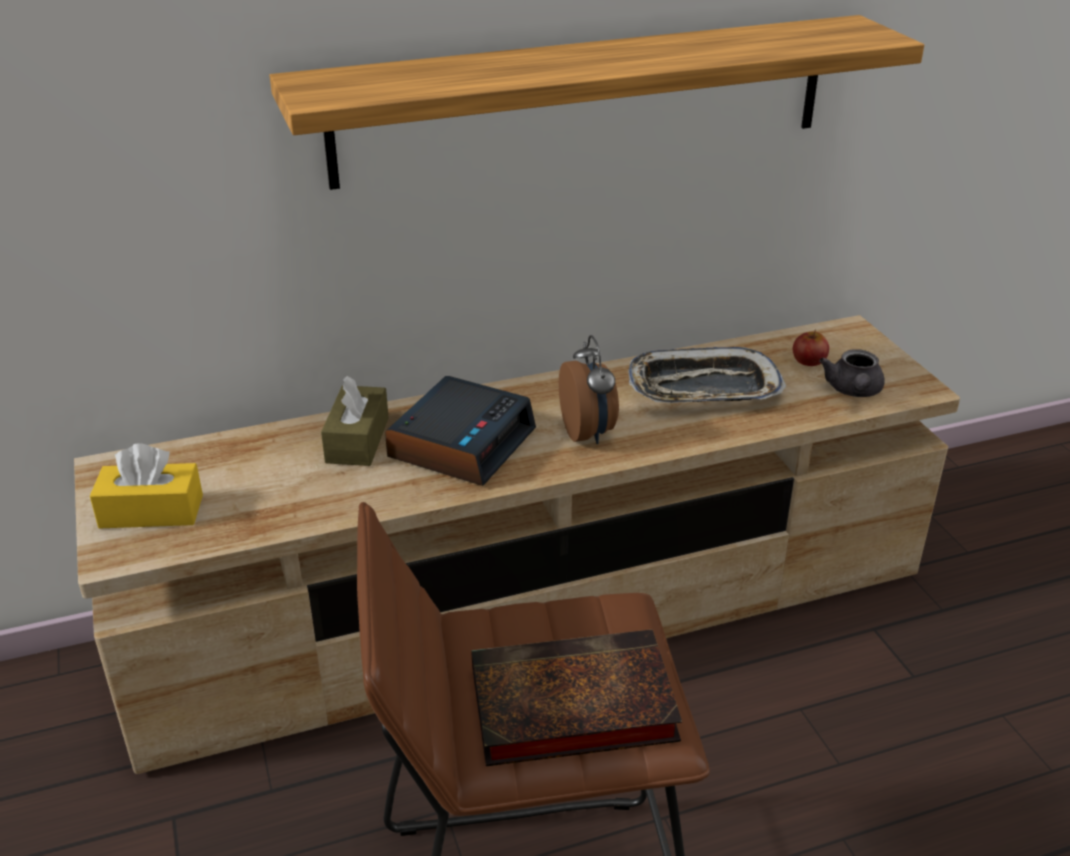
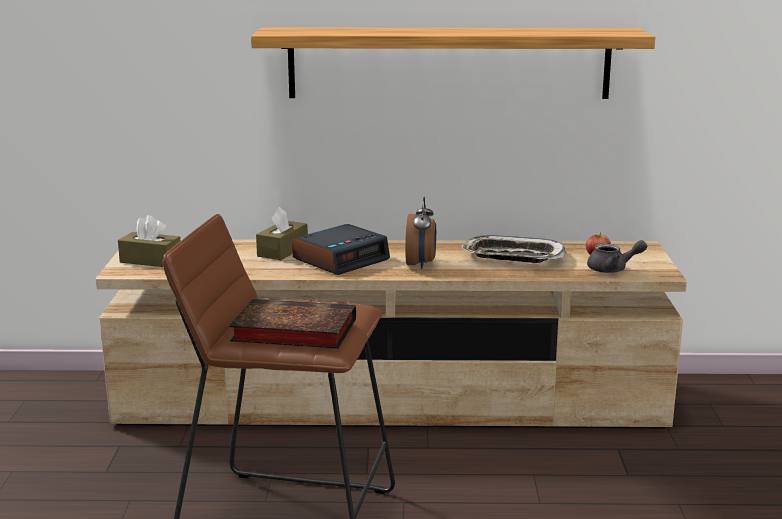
camera: 20 degrees right, 15 degrees down
(151, 511) = (150, 260): yellow tissue box -> brown tissue box
(853, 391) = (613, 269): grey teapot -> grey teapot turned 120 degrees counterclockwise

